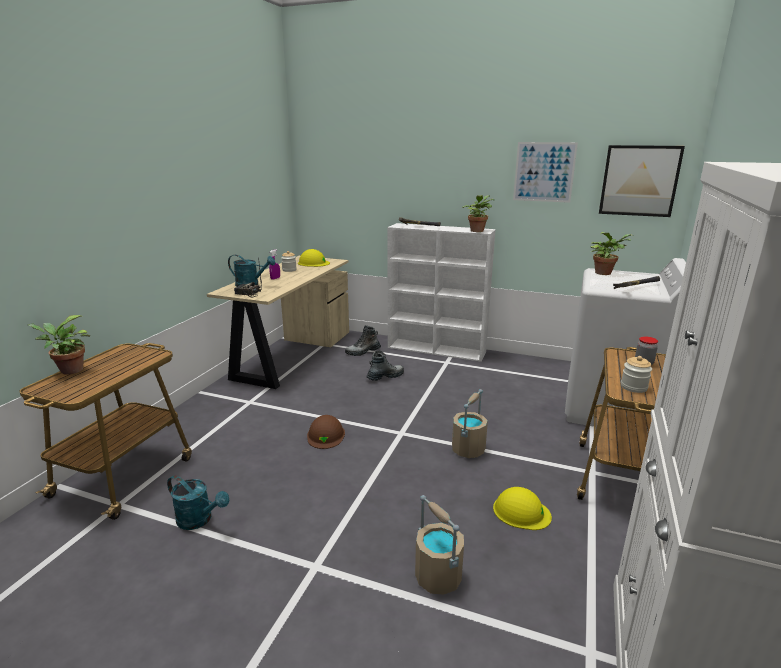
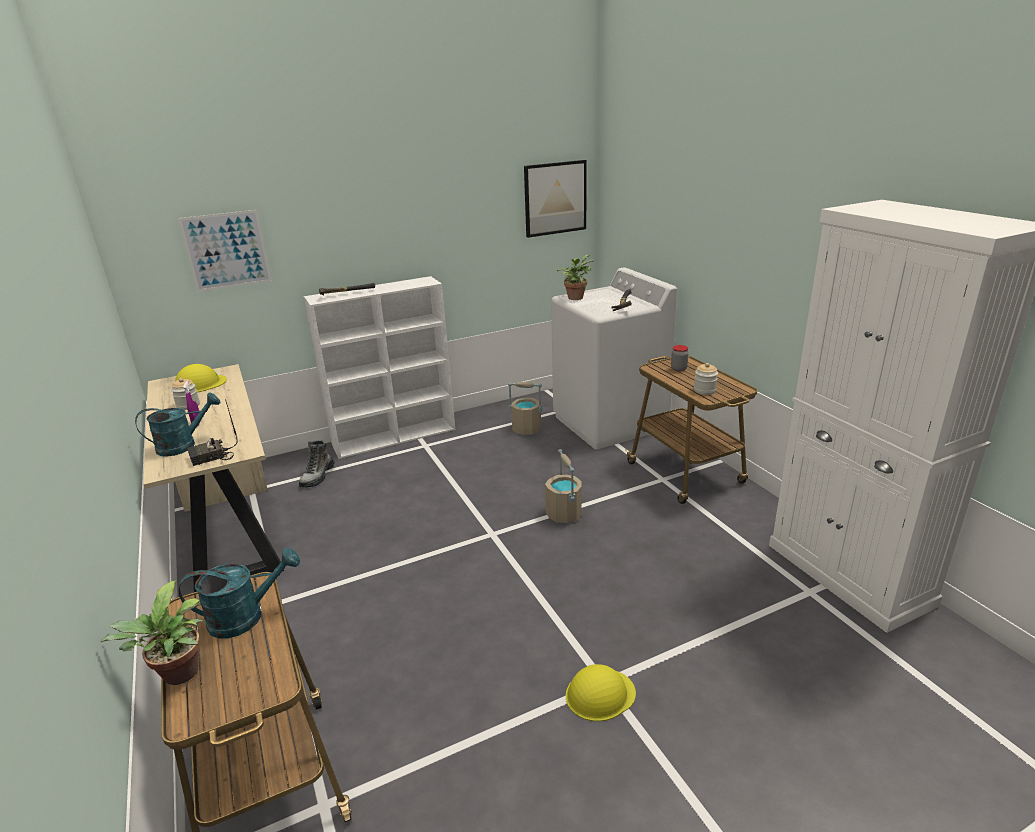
camera: 45 degrees left, 5 degrees up
(199, 520) = (445, 738): turquoise watering can -> turquoise watering can (246, 617)
(326, 435) = (427, 580): brown hard hat -> none
(385, 376) = (388, 490): boot -> none
(437, 576) = (685, 618): beige bucket -> beige bucket (526, 429)
(477, 230) = (419, 283): potted plant -> none
(521, 512) = (665, 536): yellow hard hat -> yellow hard hat (599, 694)
(544, 172) = (468, 202): picture -> picture (226, 250)

